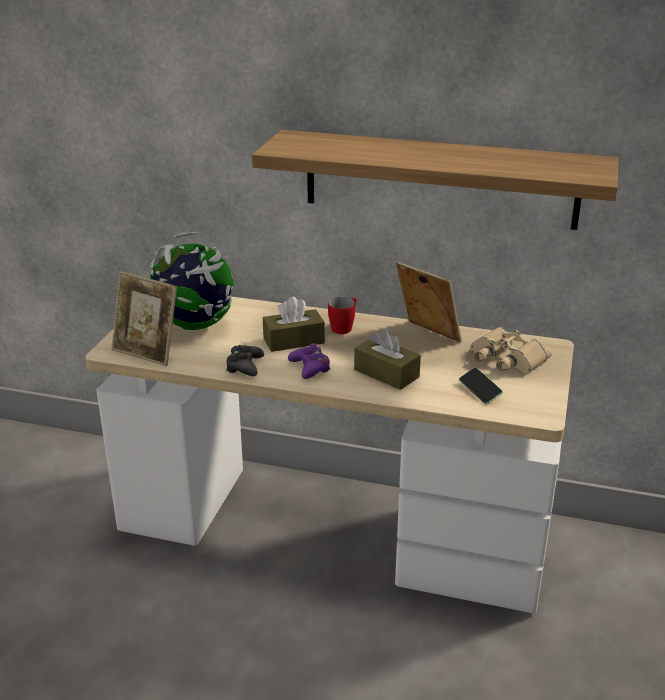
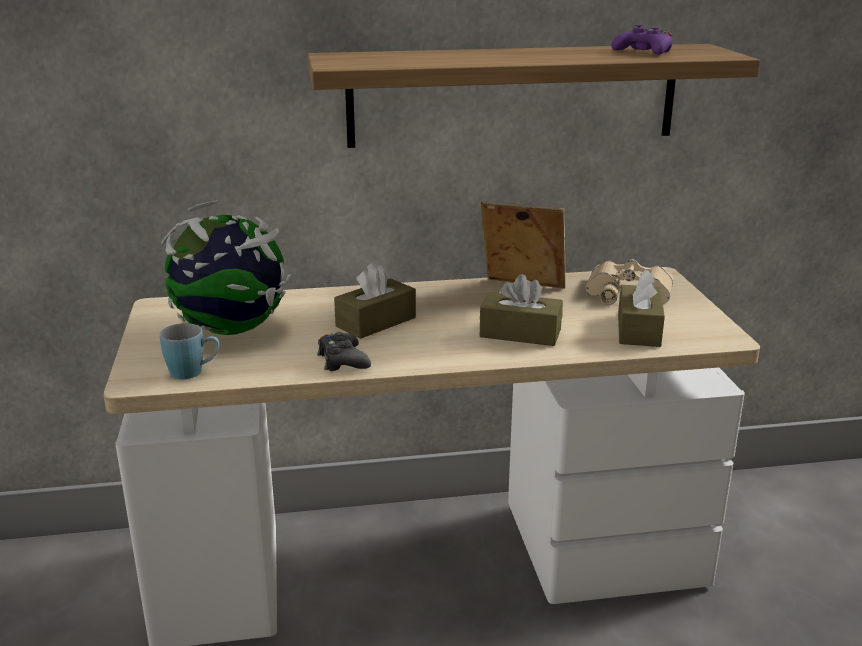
camera: 25 degrees left, 5 degrees down
(147, 352) = (194, 372): picture frame -> blue mug
(310, 368) = (426, 345): purple game controller -> purple game controller (644, 52)
(344, 327) = (421, 297): red mug -> none
(479, 391) = (638, 329): phone -> brown tissue box

